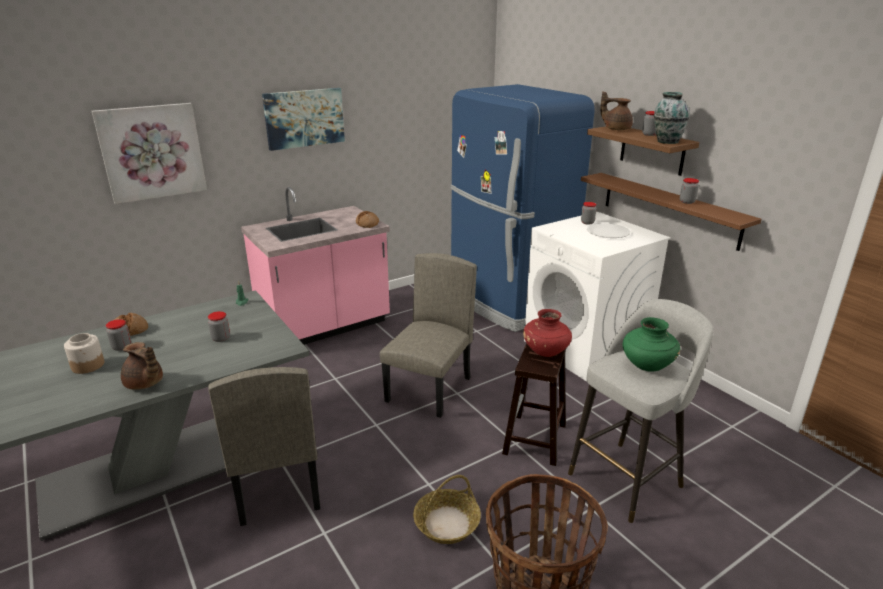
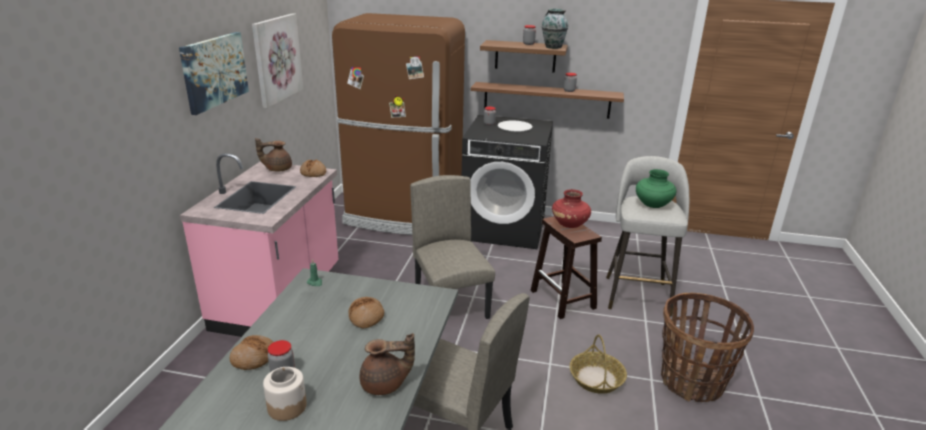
camera: 45 degrees left, 0 degrees up
(152, 152) = (86, 143): picture -> picture (276, 59)
(221, 338) = (366, 317): jar -> bread
(506, 301) = (404, 216): blue fridge -> brown fridge
(585, 348) = (504, 228): white washing machine -> black washing machine
(616, 129) = (497, 43): brown teapot -> brown teapot (277, 169)

